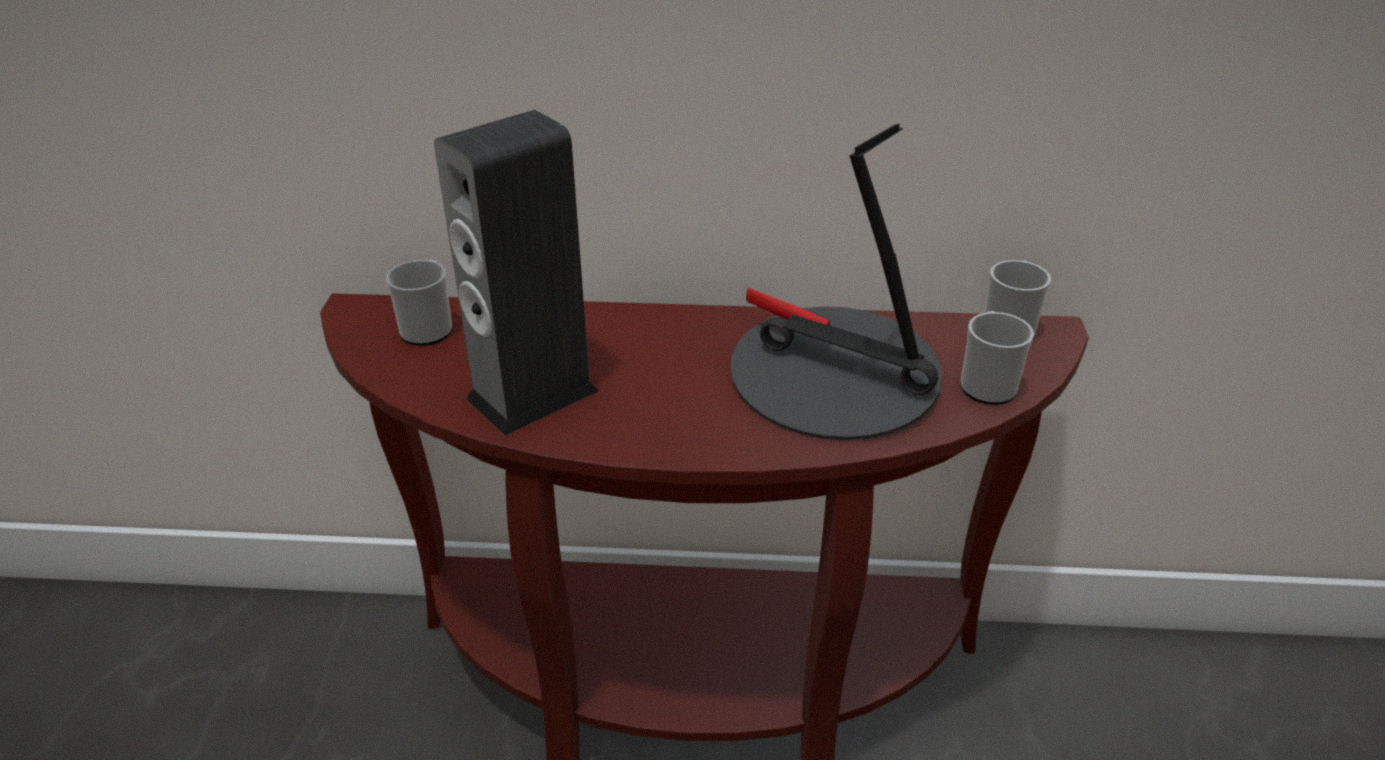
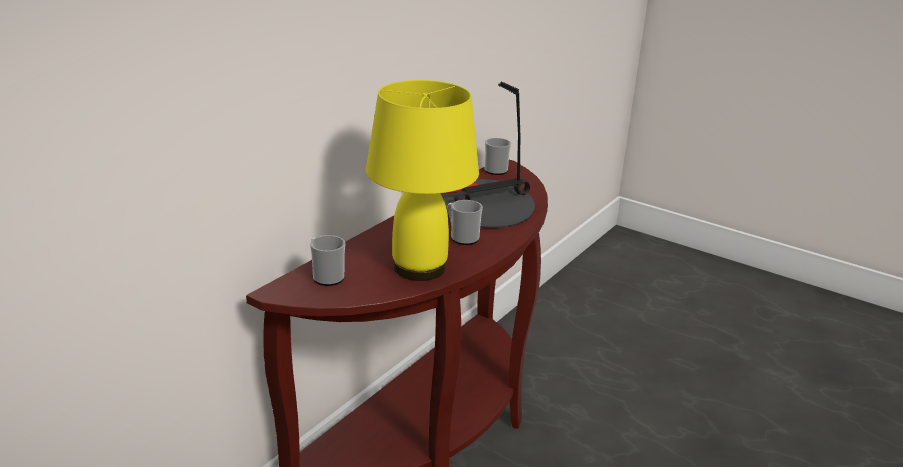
camera: 60 degrees left, 10 degrees down
(532, 394) = (420, 267): speaker -> yellow table lamp
(986, 384) = (522, 186): mug -> mug (462, 237)

